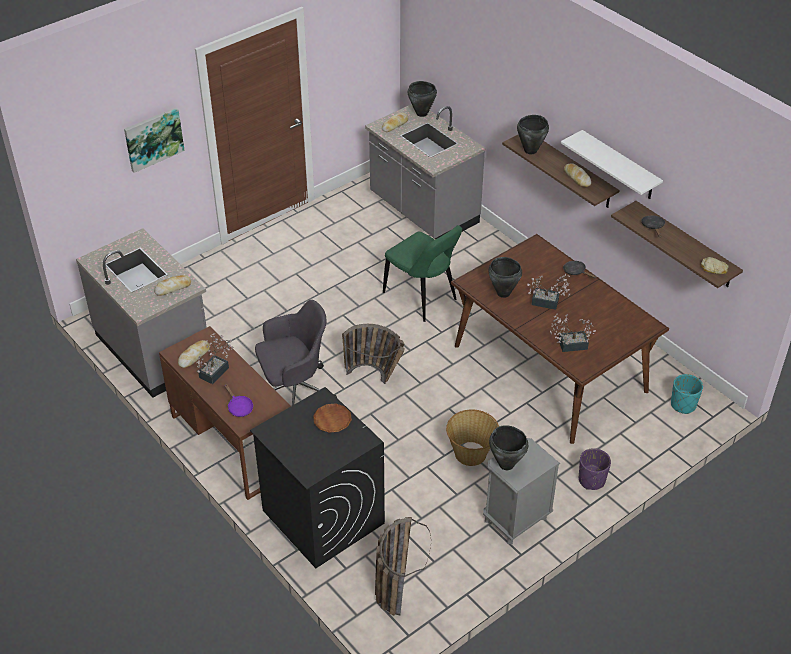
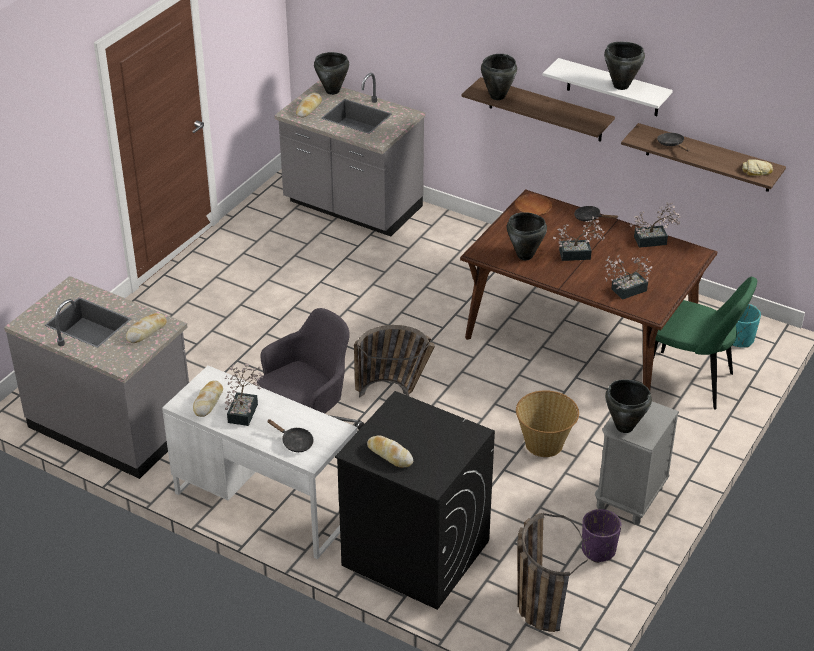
camera: 20 degrees left, 5 degrees down
(153, 139) = (59, 163): picture -> none
(233, 442) = (265, 502): brown desk -> white desk
(239, 407) = (294, 442): purple frying pan -> black frying pan
(332, 420) = (424, 422): brown plate -> brown plate (533, 207)
(422, 298) = (401, 297): green chair -> green chair (692, 382)
(577, 178) = (563, 113): bread -> bread (390, 455)
(591, 480) = (687, 437): purple planter -> purple planter (598, 550)
(619, 305) = (654, 240): none -> potted plant
(620, 167) = (620, 85): none -> black cooking pot

